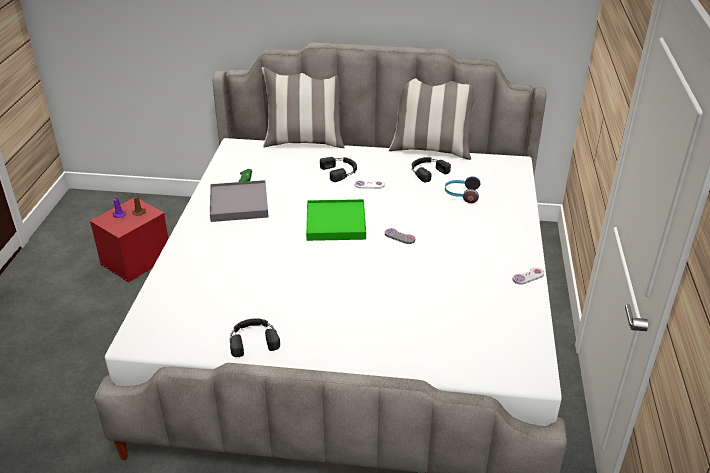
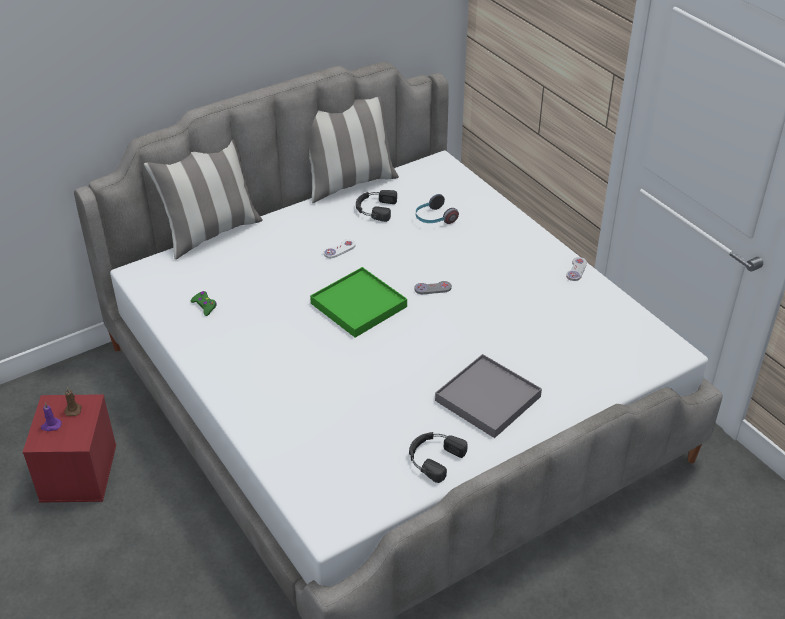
camera: 40 degrees left, 5 degrees up
(239, 204) = (236, 335): grey tray -> grey tray (488, 398)
(340, 171) = (292, 248): black headphones -> none

